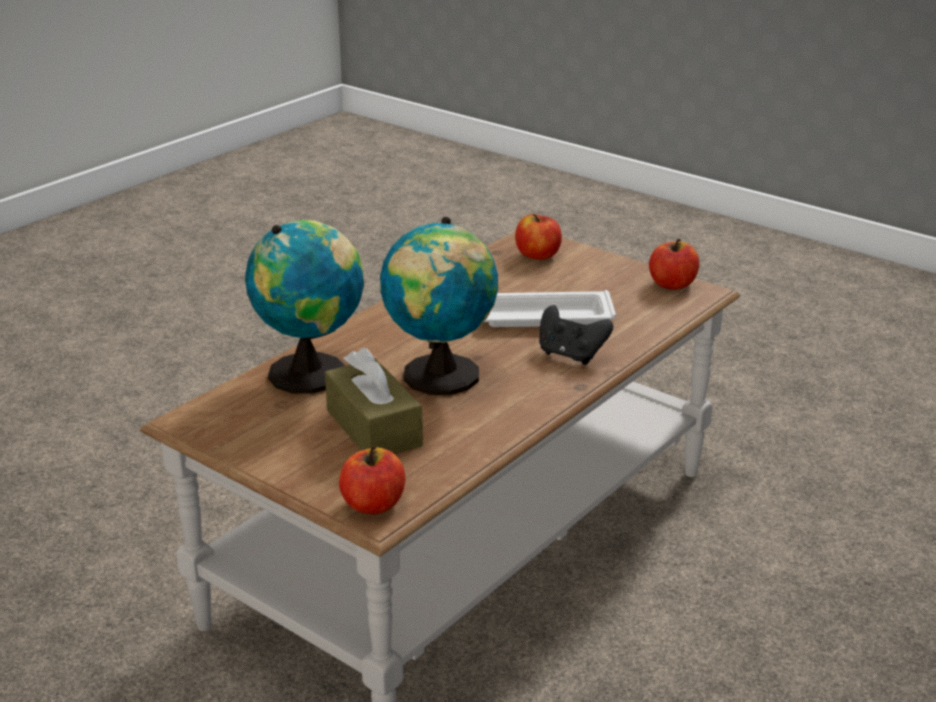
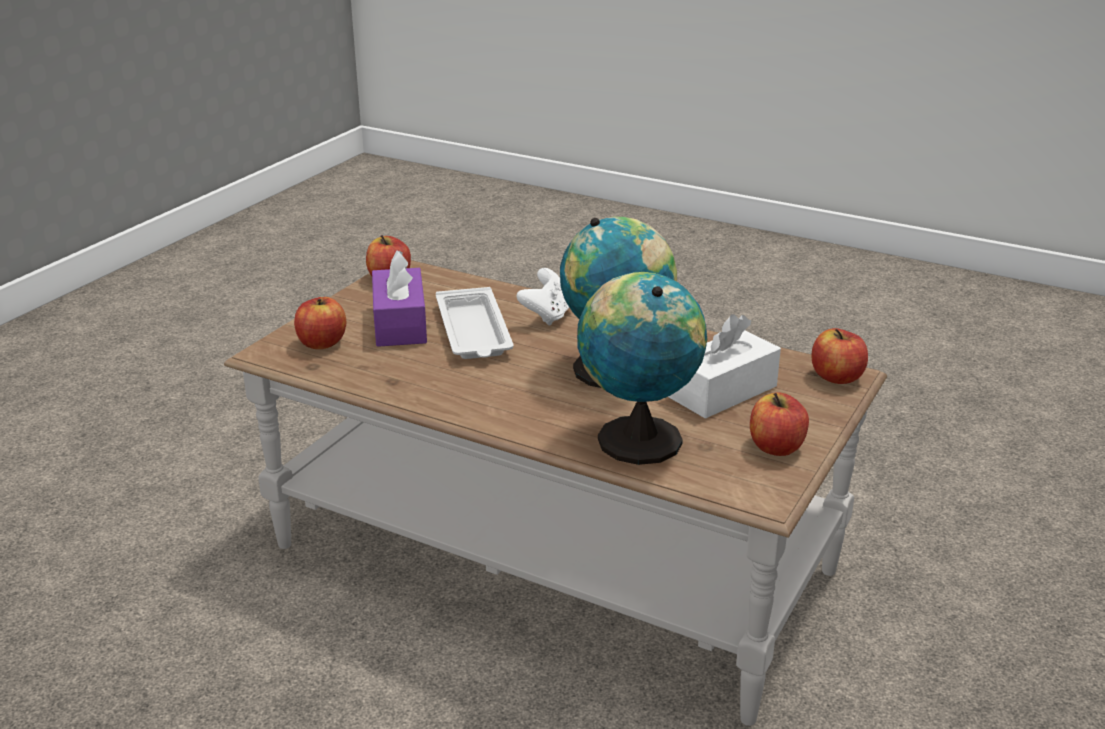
camera: 100 degrees left, 0 degrees up
(258, 439) = (776, 447): none -> apple
(373, 428) = (722, 391): brown tissue box -> white tissue box
(568, 286) = (400, 324): none -> purple tissue box
(571, 355) = (547, 316): black game controller -> white game controller

